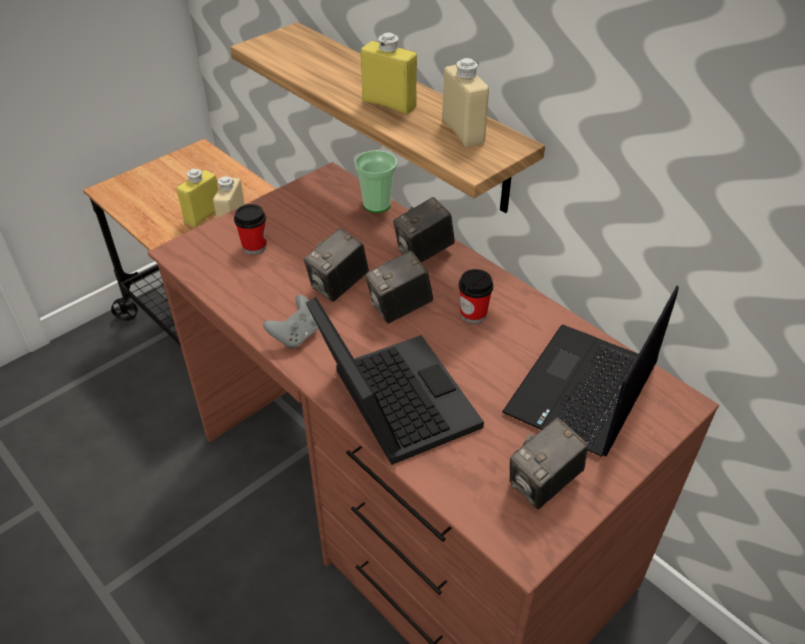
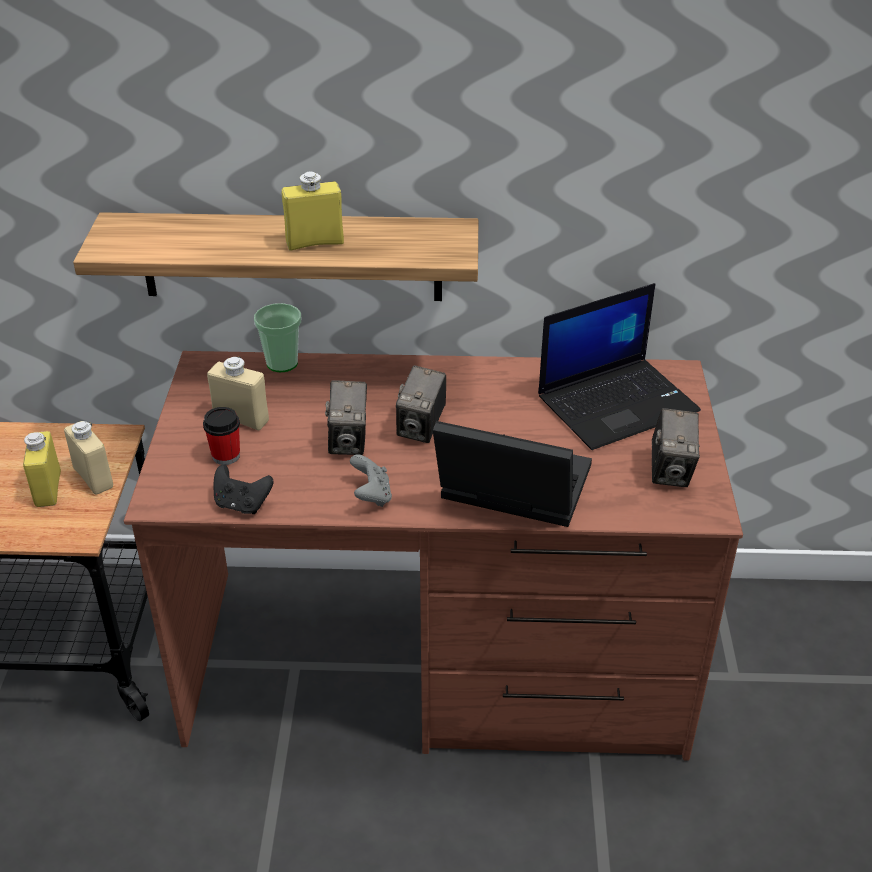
camera: 45 degrees left, 5 degrees down
(216, 286) = (242, 504): none -> black game controller
(424, 252) = (378, 378): camera -> none
(462, 132) = (407, 236): beige bottle -> beige bottle (241, 419)
(473, 314) = (480, 399): cup -> none
(582, 391) = (618, 403): laptop -> laptop turned 105 degrees counterclockwise

